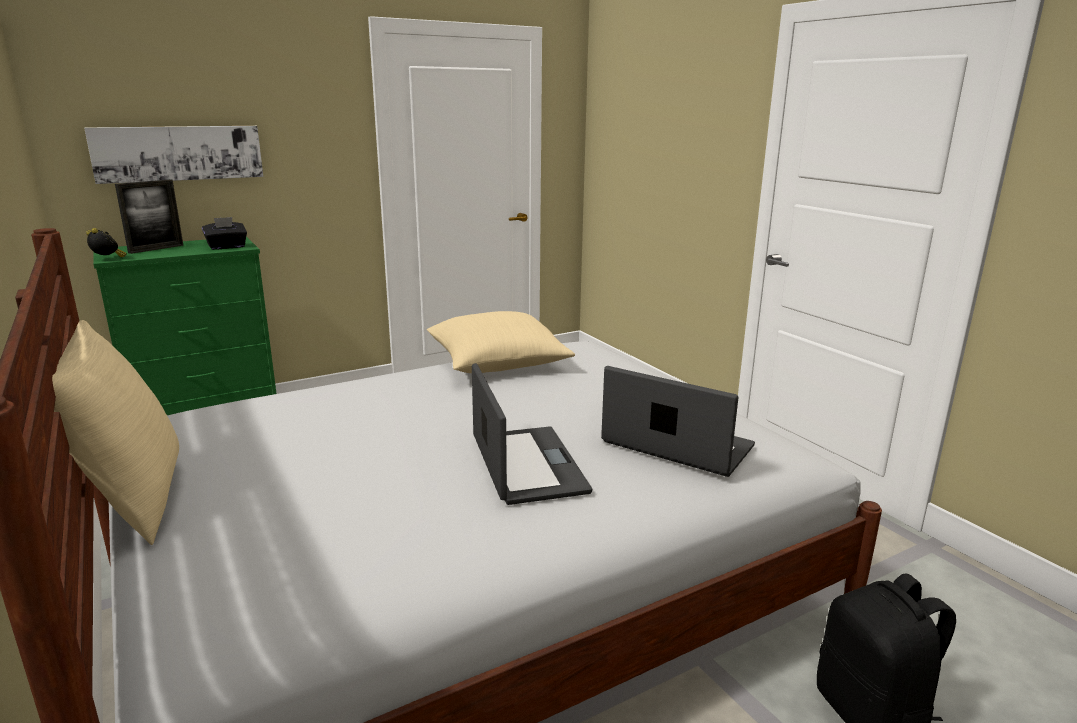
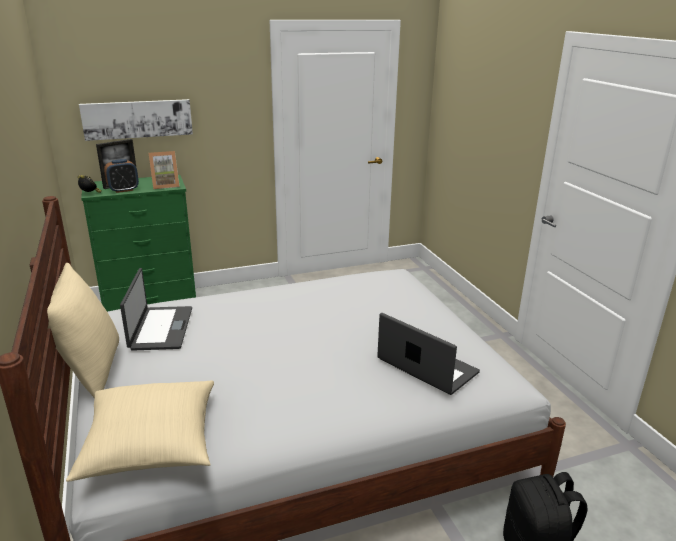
camera: 10 degrees right, 5 degrees up
(161, 253) = (123, 190): none -> alarm clock
(227, 247) = (165, 185): black tissue box -> picture frame
(497, 363) = (331, 286): beige pillow -> beige pillow (151, 444)
(526, 465) = (323, 372): laptop -> laptop (160, 328)

